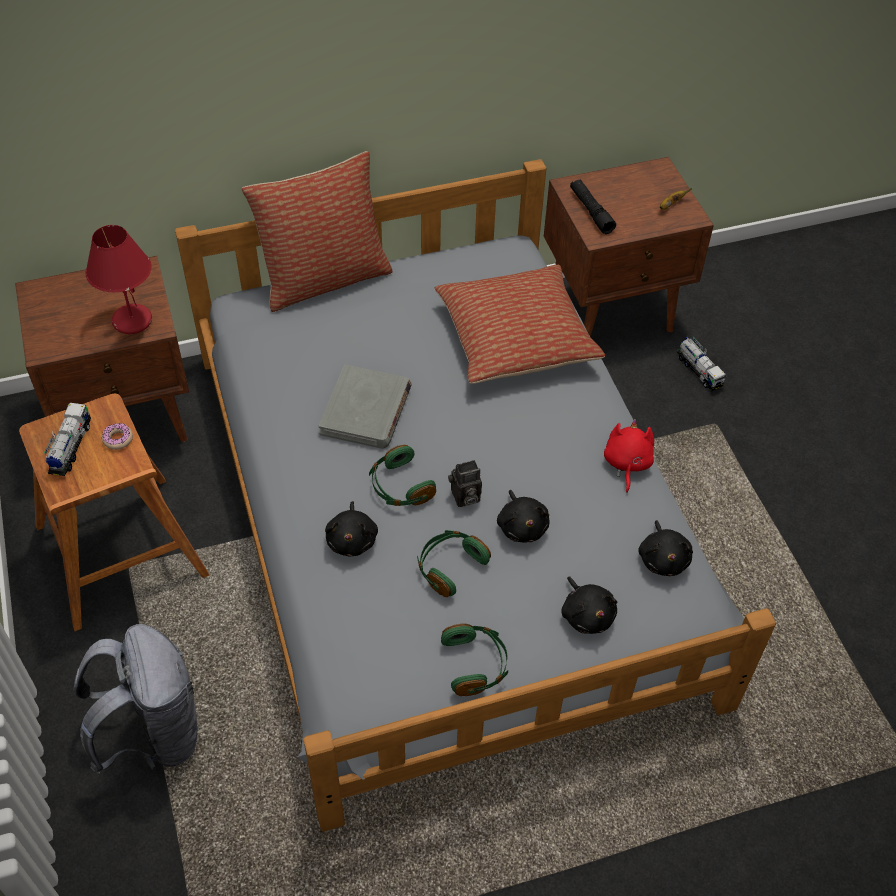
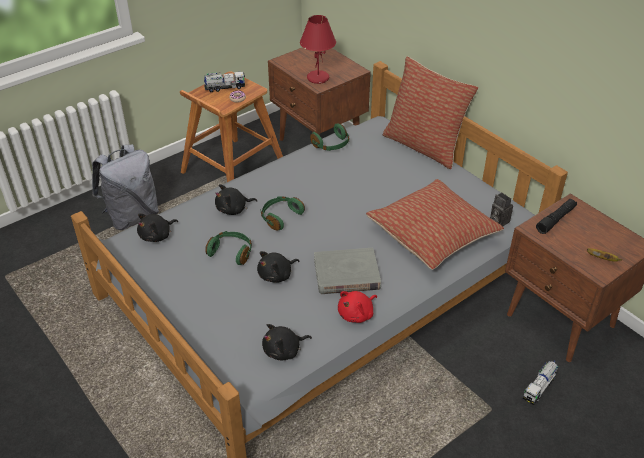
camera: 70 degrees right, 10 degrees down
(366, 410) = (330, 188): grey book -> grey book (346, 274)
(464, 497) = (286, 245): camera -> camera (498, 221)
(475, 664) = (167, 280): green headphones -> green headphones (331, 145)
(587, 614) = (222, 321): black plush toy -> black plush toy (157, 236)
(626, 463) = (357, 314): red plush toy -> red plush toy turned 150 degrees clockwise

